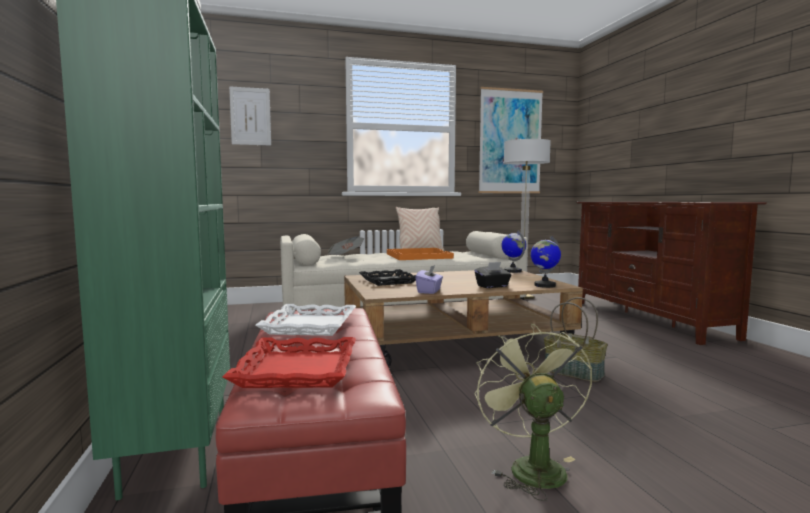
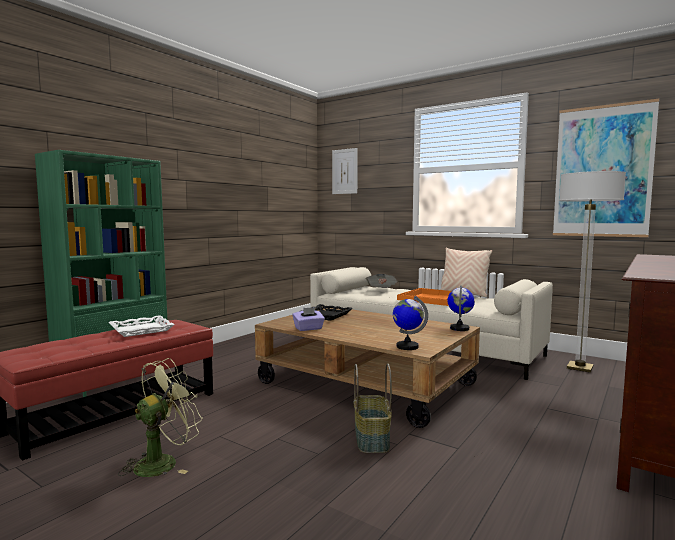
camera: 50 degrees right, 0 degrees up
(298, 370) = (54, 346): red tray -> none
(492, 286) = (365, 336): black tissue box -> none

